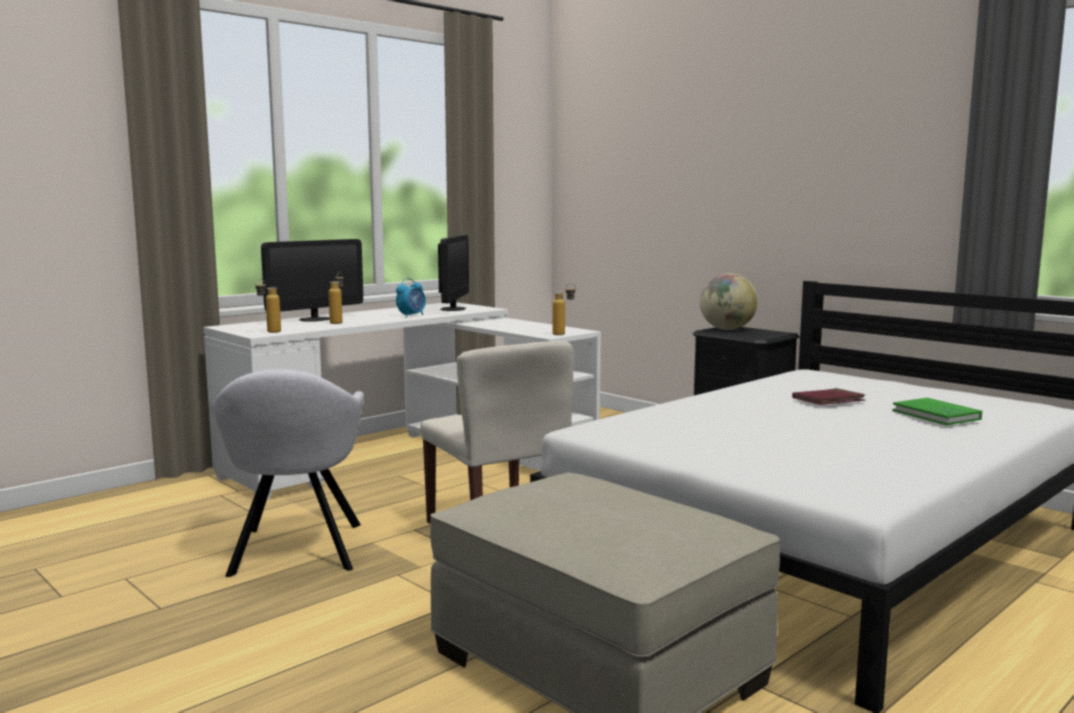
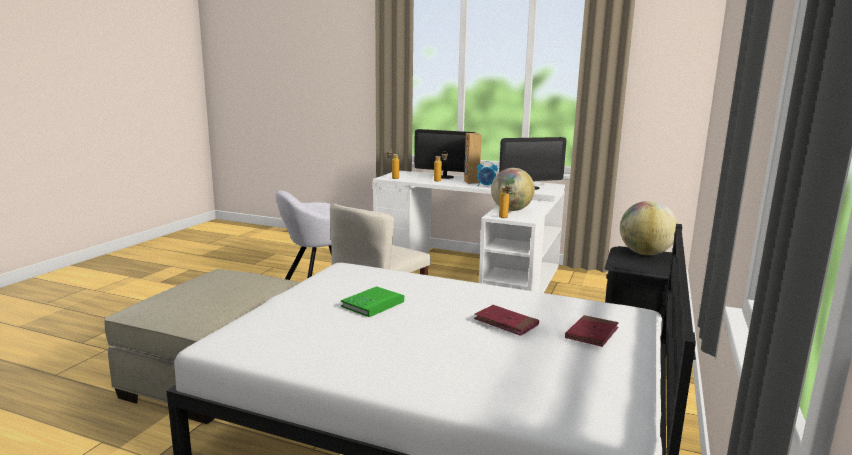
camera: 65 degrees right, 5 degrees up
(374, 316) = (471, 182): none -> brown speaker
(528, 329) = (511, 210): none -> globe
(861, 386) = (592, 333): none -> red book
(936, 415) = (484, 364): green book -> green book (373, 304)

